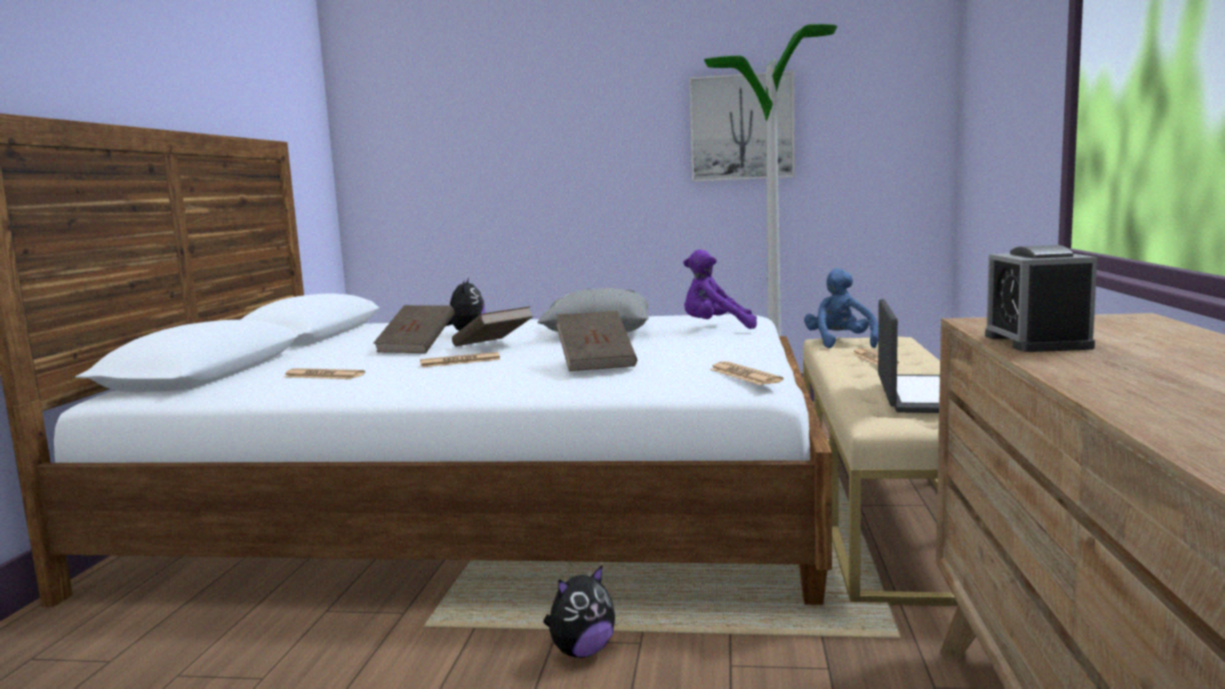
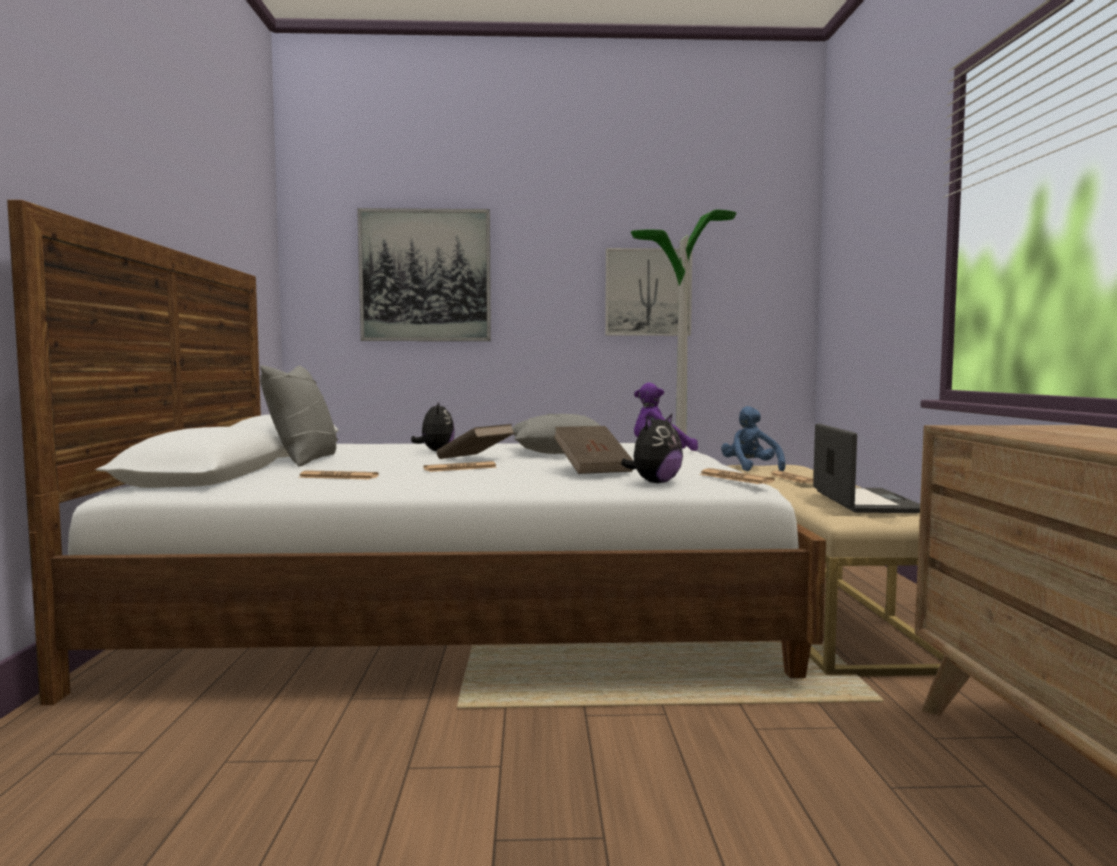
camera: 10 degrees left, 5 degrees down
(317, 349) = (304, 459): none -> grey pillow
(417, 347) = (403, 459): brown book -> none
(484, 123) = (425, 276): none -> picture
(581, 651) = (617, 723): plush toy -> plush toy (655, 482)
(1037, 342) = (1039, 435): alarm clock -> none

